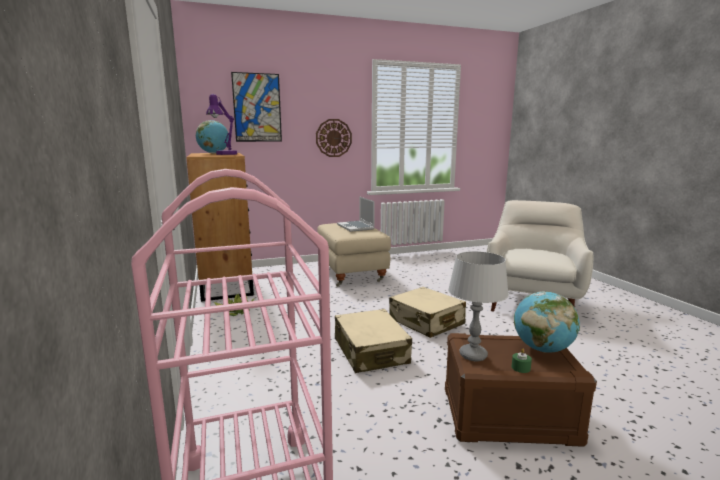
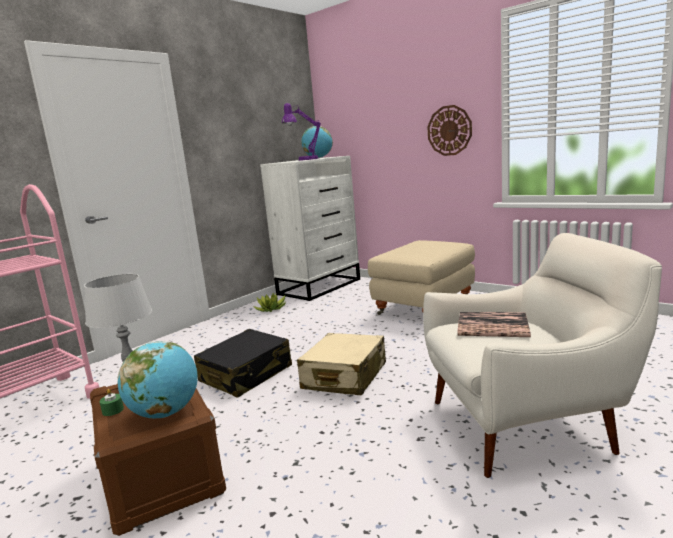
camera: 60 degrees right, 0 degrees up
(227, 284) = (320, 286): brown dresser -> white dresser
(257, 108) = (370, 105): picture -> none
(356, 227) = (424, 248): laptop -> none
(371, 351) = (246, 374): beige suitcase -> black suitcase
(527, 252) = (492, 326): none -> book

